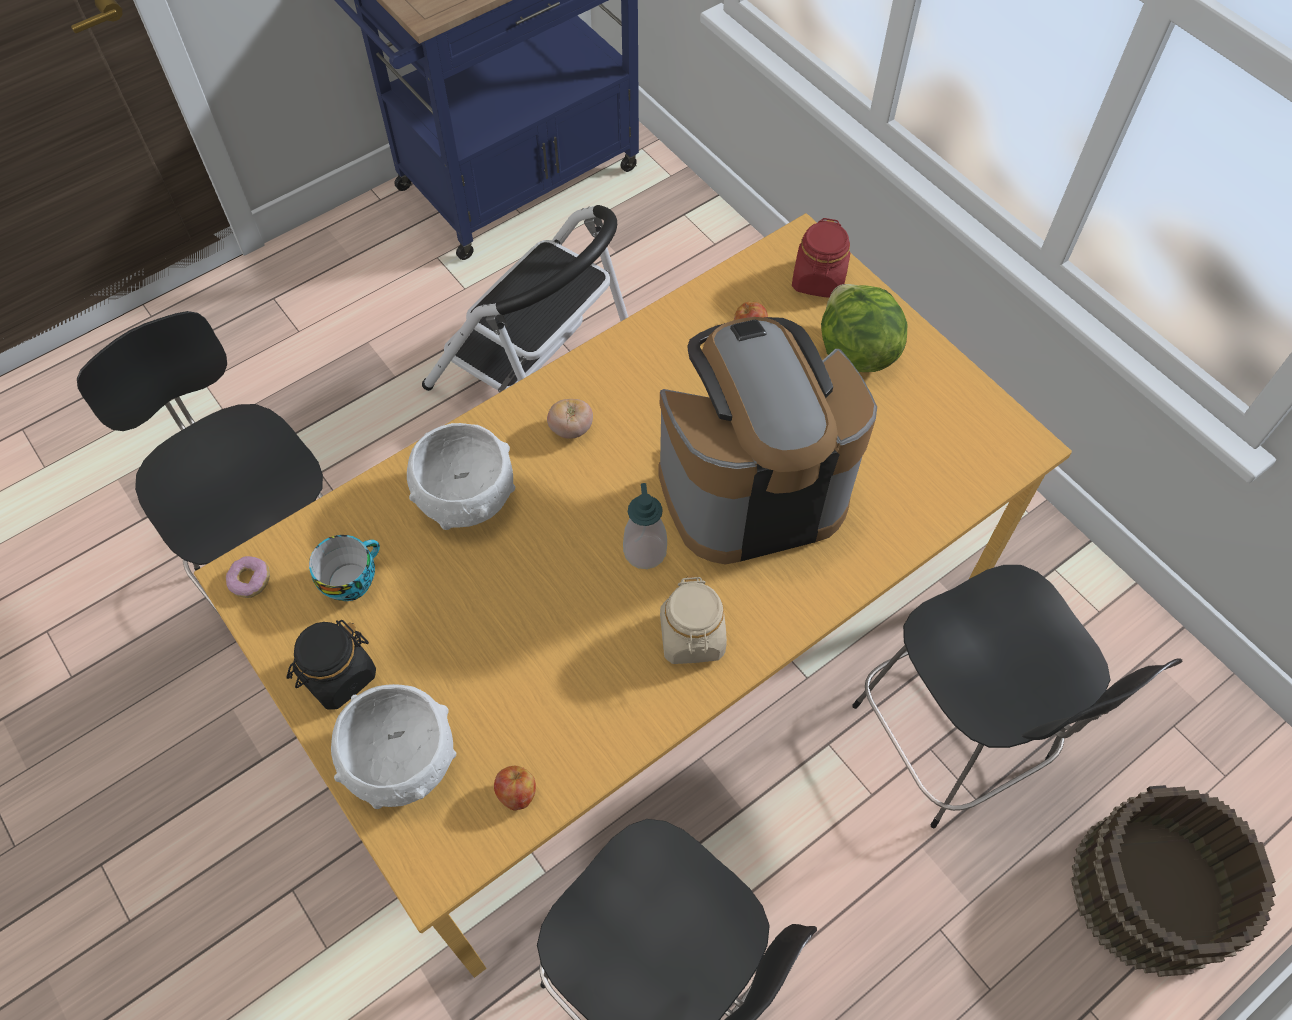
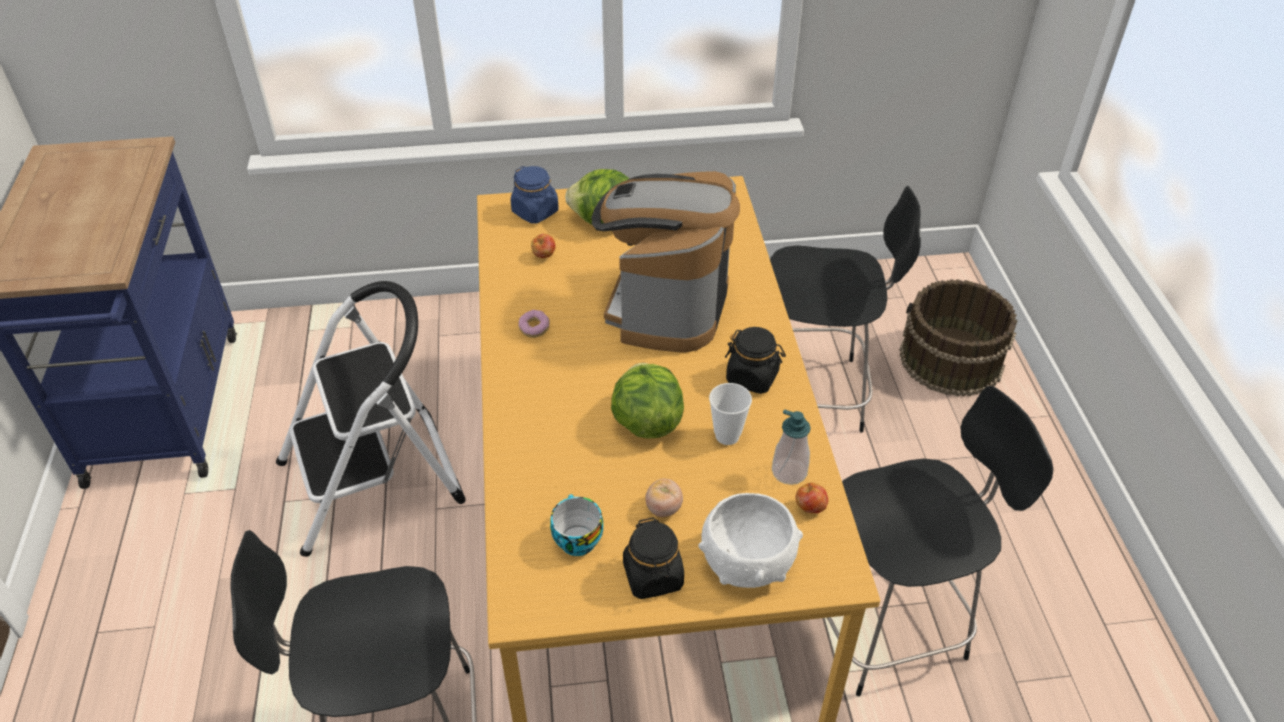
camera: 60 degrees left, 15 degrees down
(251, 581) = (529, 604): donut -> donut (534, 329)
(466, 497) = (557, 446): white bowl -> none
(551, 561) = (646, 422): none -> lettuce
(571, 429) = (547, 370): tomato -> tomato (663, 508)
(579, 654) = (727, 436): none -> cup
(645, 551) = (673, 373): soap dispenser -> soap dispenser (789, 472)
(692, 637) = (752, 377): beige jar -> black jar
(819, 279) = (535, 212): red jar -> blue jar

